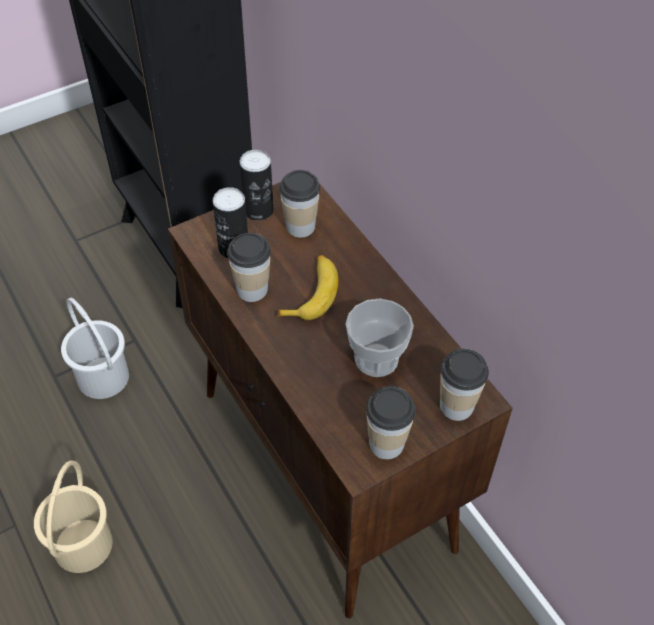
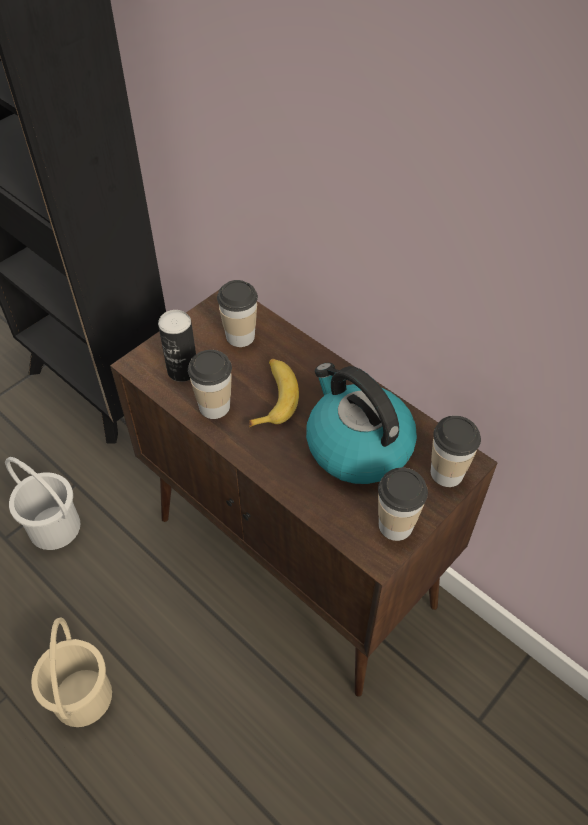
camera: 15 degrees left, 0 degrees up
(258, 210) = (194, 329): can -> none
(376, 359) = (357, 446): cup -> kettle

